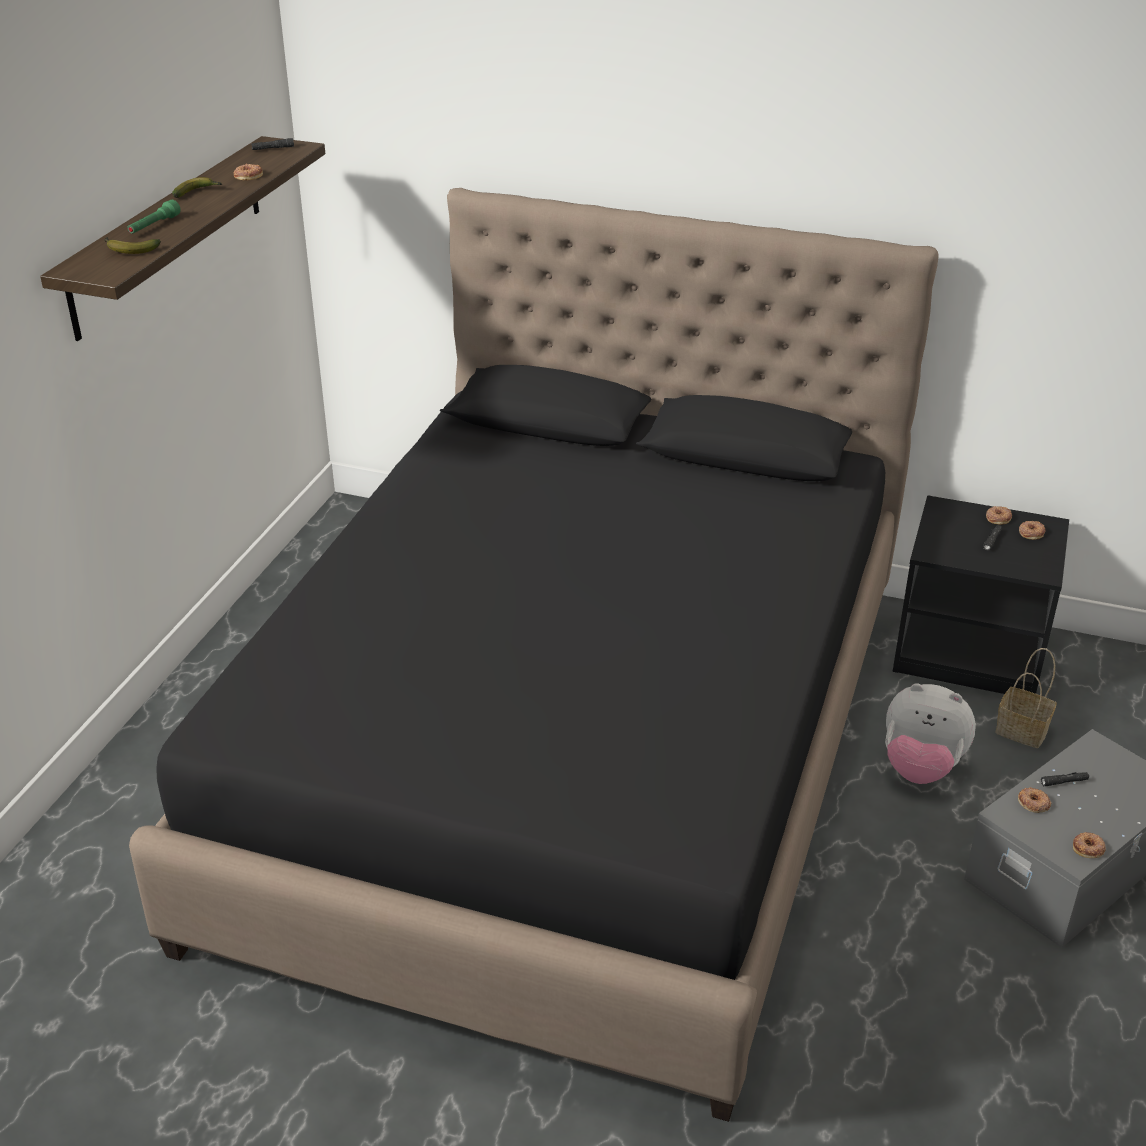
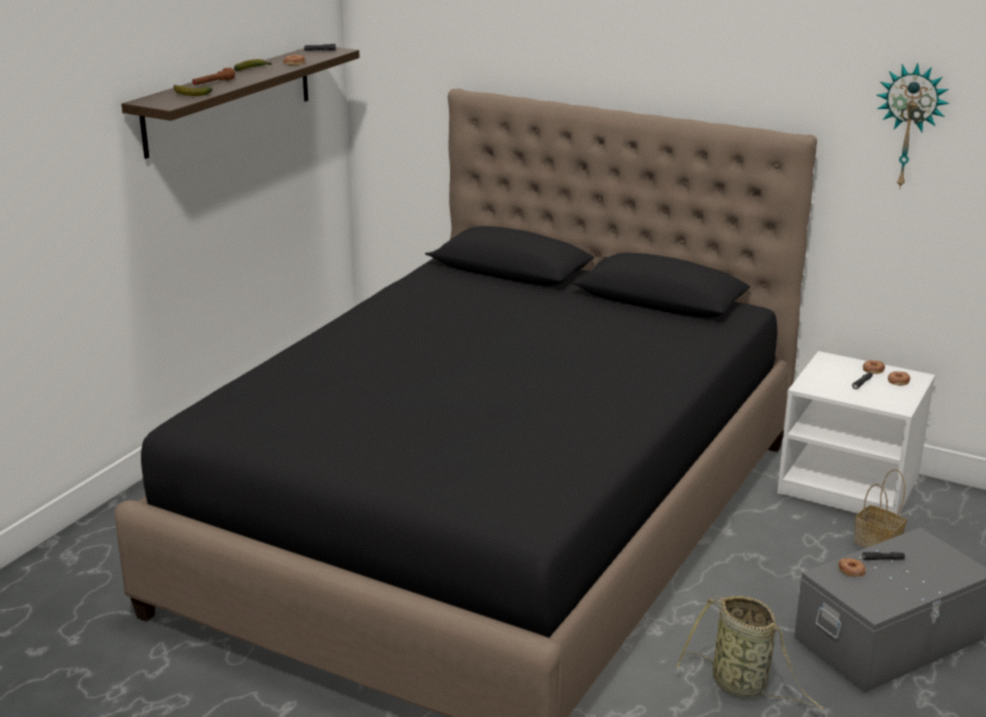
camera: 10 degrees right, 10 degrees down
(154, 226) = (213, 83): green flashlight -> brown flashlight
(920, 768) = (781, 559): plush toy -> none
(925, 958) = (743, 686): none -> basket
(970, 651) = (850, 486): black nightstand -> white nightstand
(1052, 232) = (909, 126): none -> wall clock
(1088, 848) = (889, 604): donut -> none

